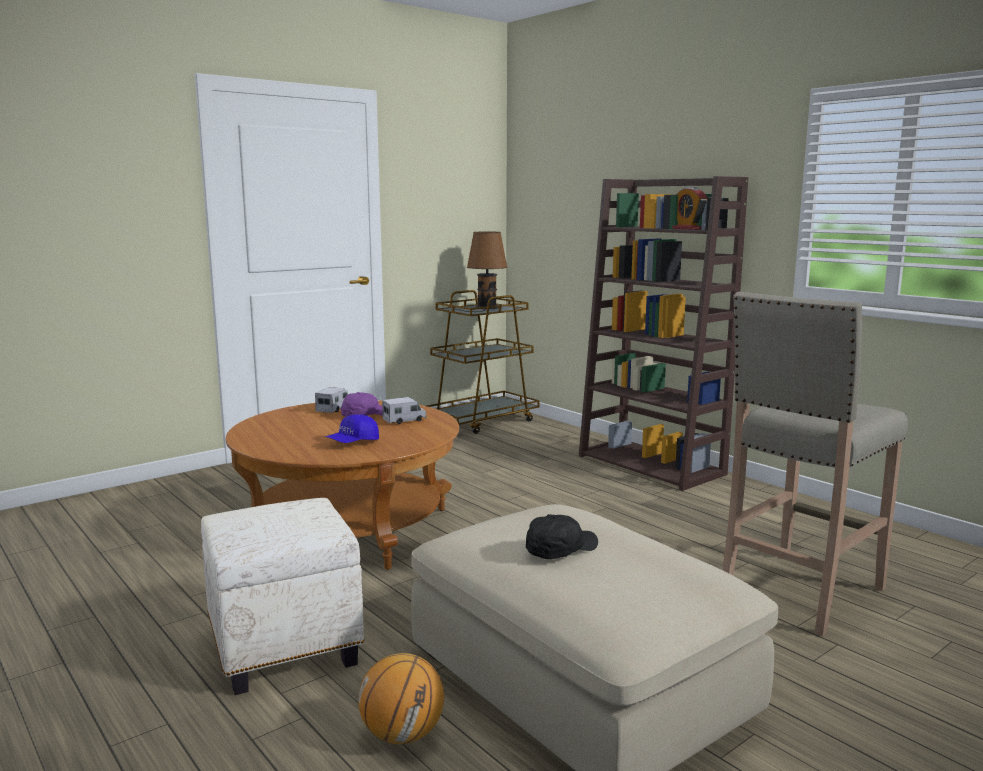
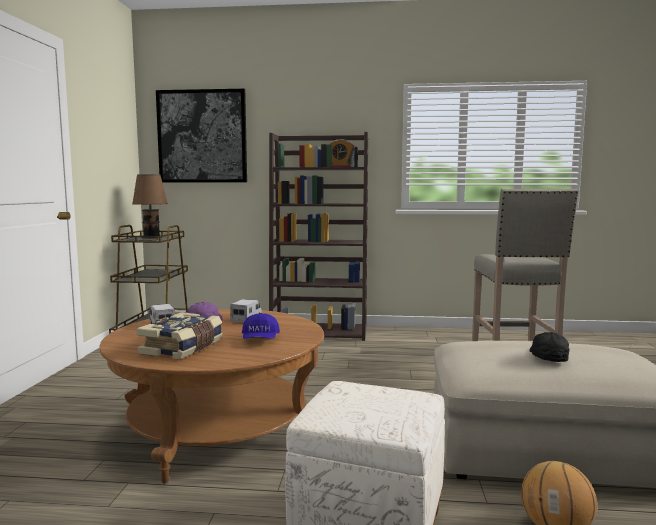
camera: 45 degrees left, 5 degrees down
(287, 433) = (183, 348): none -> book
(562, 180) = (202, 136): none -> picture

